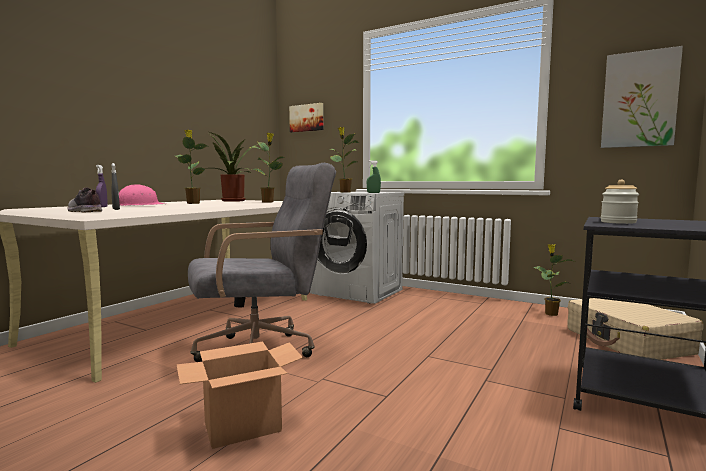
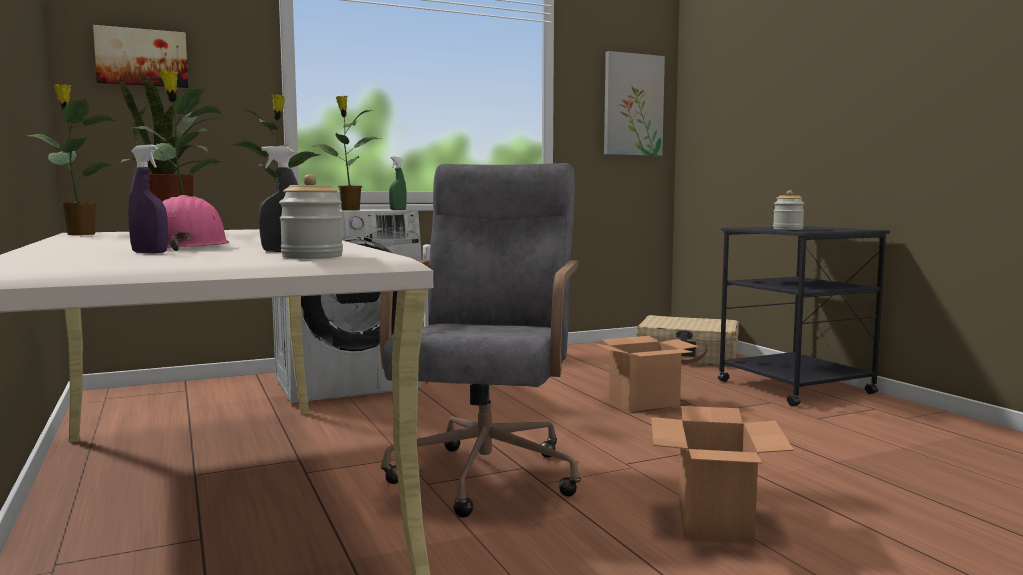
camera: 55 degrees left, 0 degrees up
(84, 211) = (312, 256): shoe -> jar
(461, 355) = (644, 403): none -> cardboard box
(550, 313) = (587, 351): potted plant -> potted plant (79, 234)

